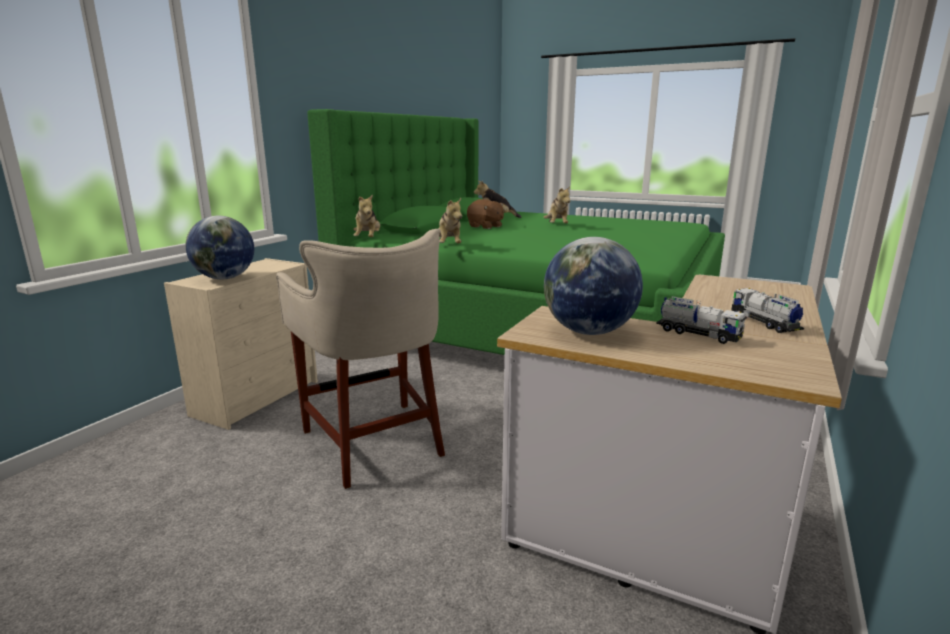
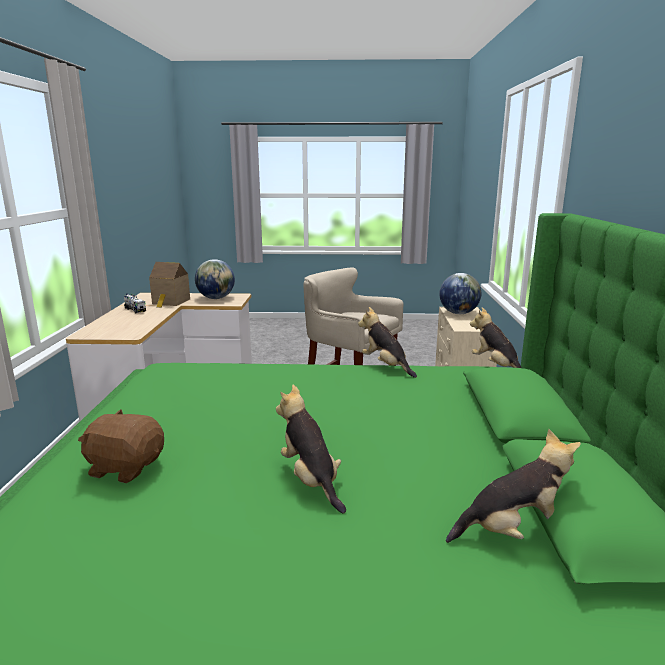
camera: 155 degrees right, 0 degrees up
(485, 226) = (434, 442): brown plush toy -> brown plush toy (126, 467)
(698, 334) = (170, 302): toy truck -> toy house

